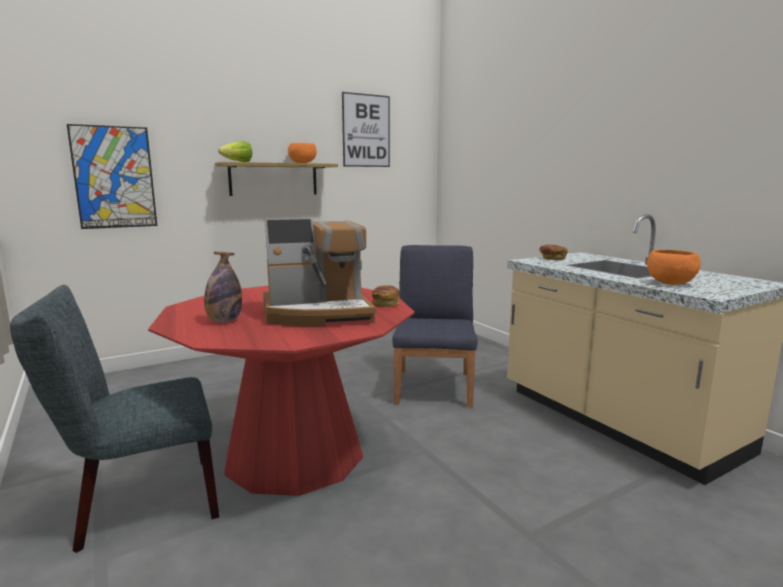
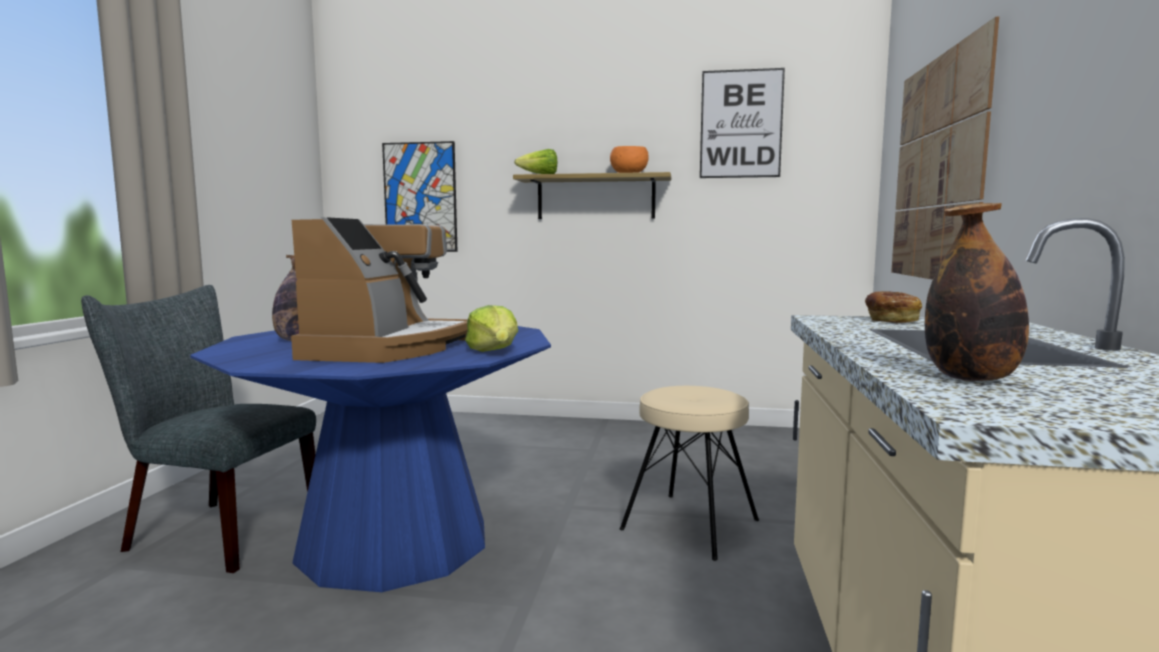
camera: 40 degrees right, 5 degrees down
(294, 454) = (394, 541): red dining table -> blue dining table
(318, 314) = (388, 348): coffee machine -> coffee machine turned 105 degrees counterclockwise
(386, 303) = (494, 351): bread -> lettuce
(434, 387) = (690, 525): blue chair -> beige stool
(500, 172) = (938, 168): none -> picture
(670, 283) = (971, 378): orange bowl -> bottle

